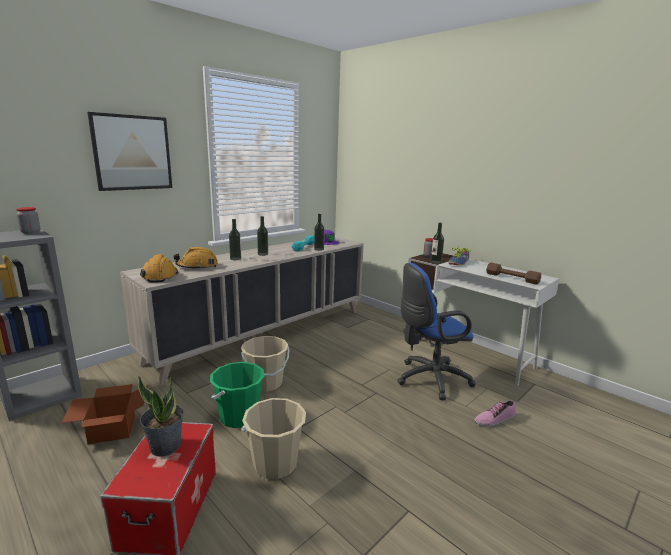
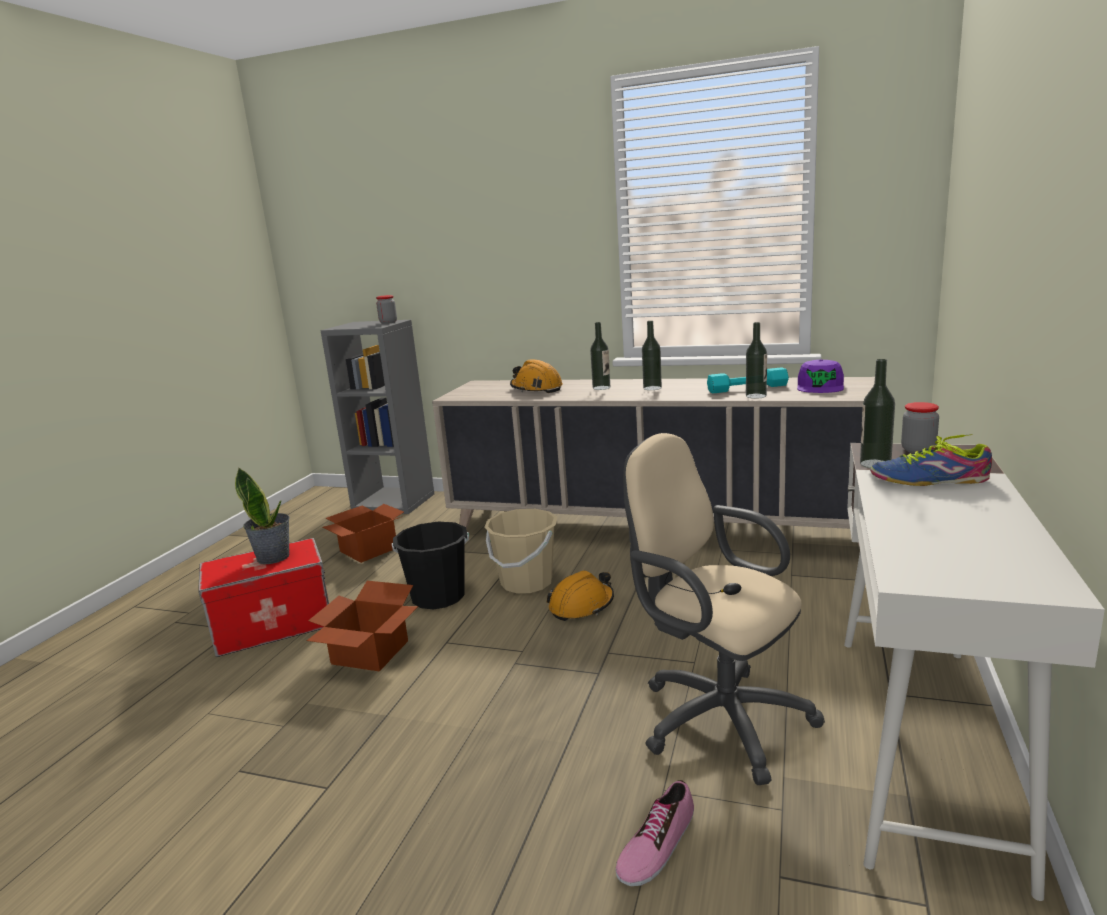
camera: 65 degrees right, 0 degrees up
(132, 153) = (508, 225): picture -> none
(160, 276) = (476, 392): orange hard hat -> orange hard hat (581, 606)
(239, 417) = (438, 597): green bucket -> black bucket
(275, 463) = (368, 653): beige bucket -> cardboard box
(429, 379) = (716, 717): blue office chair -> beige office chair
(494, 418) = (656, 844): shoe -> shoe turned 90 degrees counterclockwise
(512, 278) = (921, 547): brown dumbbell -> none

